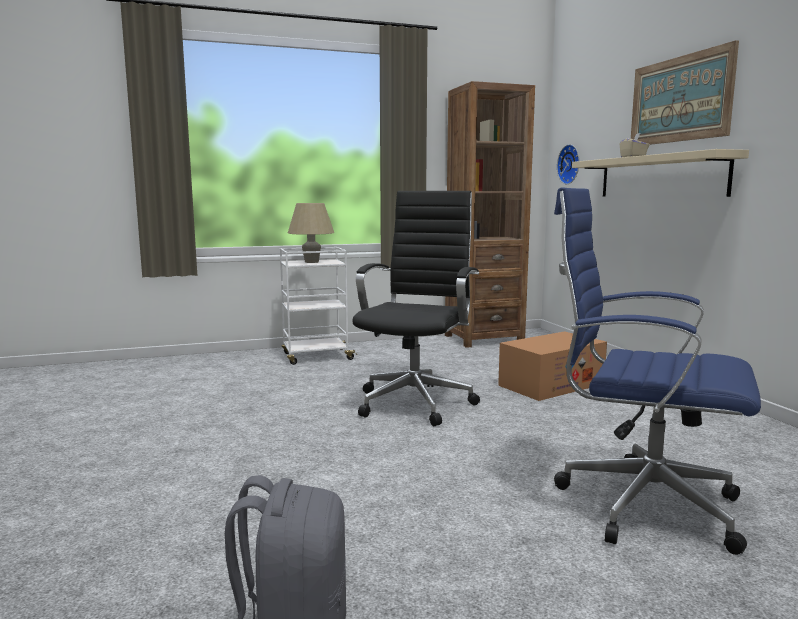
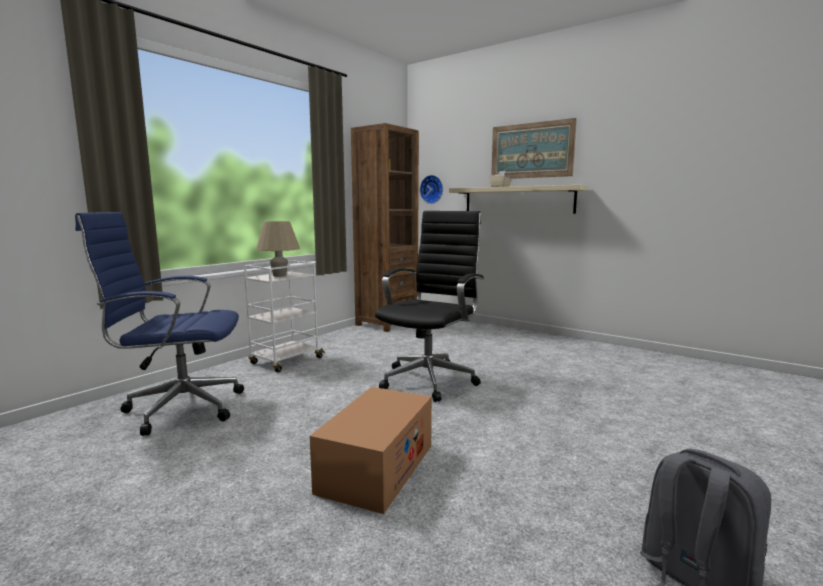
camera: 35 degrees left, 0 degrees up
(416, 402) = (430, 380): black office chair -> black office chair turned 45 degrees clockwise
(551, 384) = (485, 348): cardboard box -> cardboard box (376, 468)
(639, 504) = (652, 409): blue office chair -> blue office chair (178, 408)

